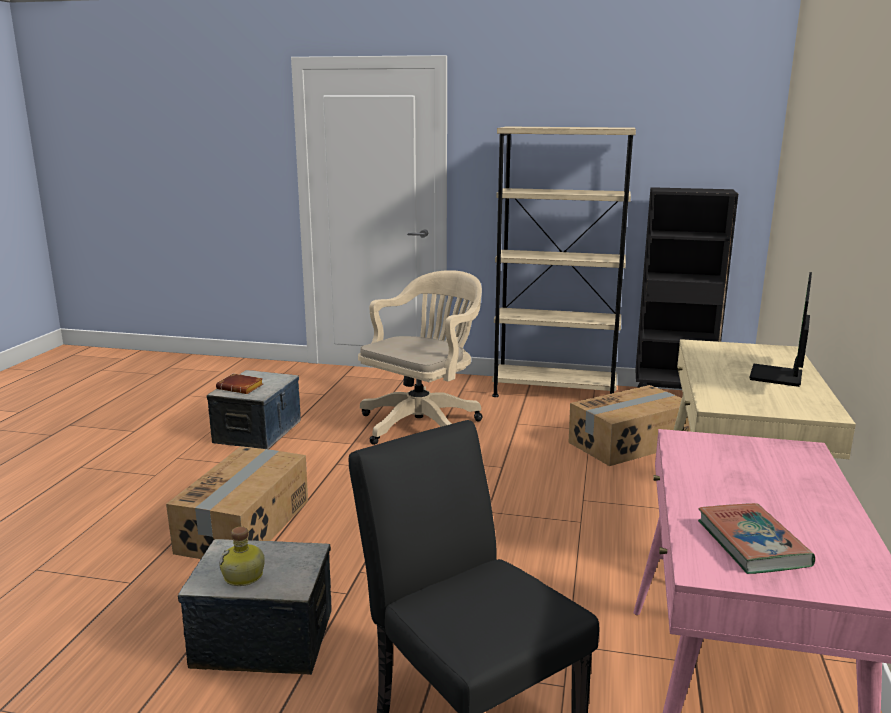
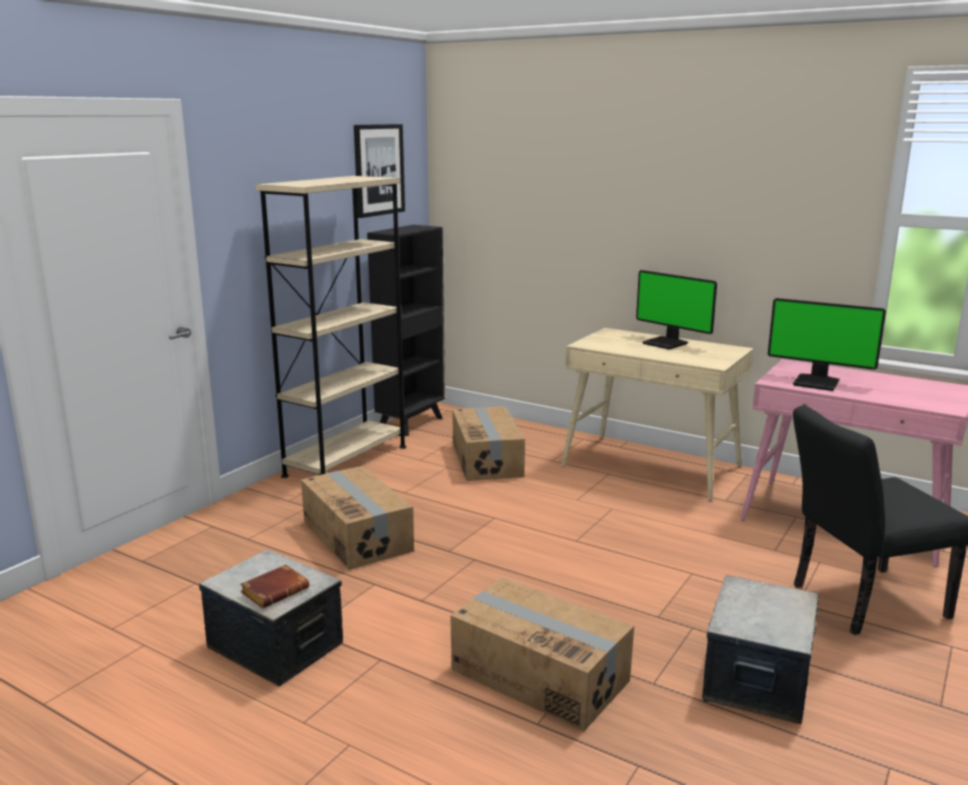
camera: 70 degrees left, 0 degrees up
(244, 576) = (782, 618): bottle -> none
(423, 423) = (358, 535): beige office chair -> cardboard box
(686, 125) = (378, 170): none -> picture
(719, 466) = (817, 382): none -> monitor
(752, 544) = (917, 396): book -> none

